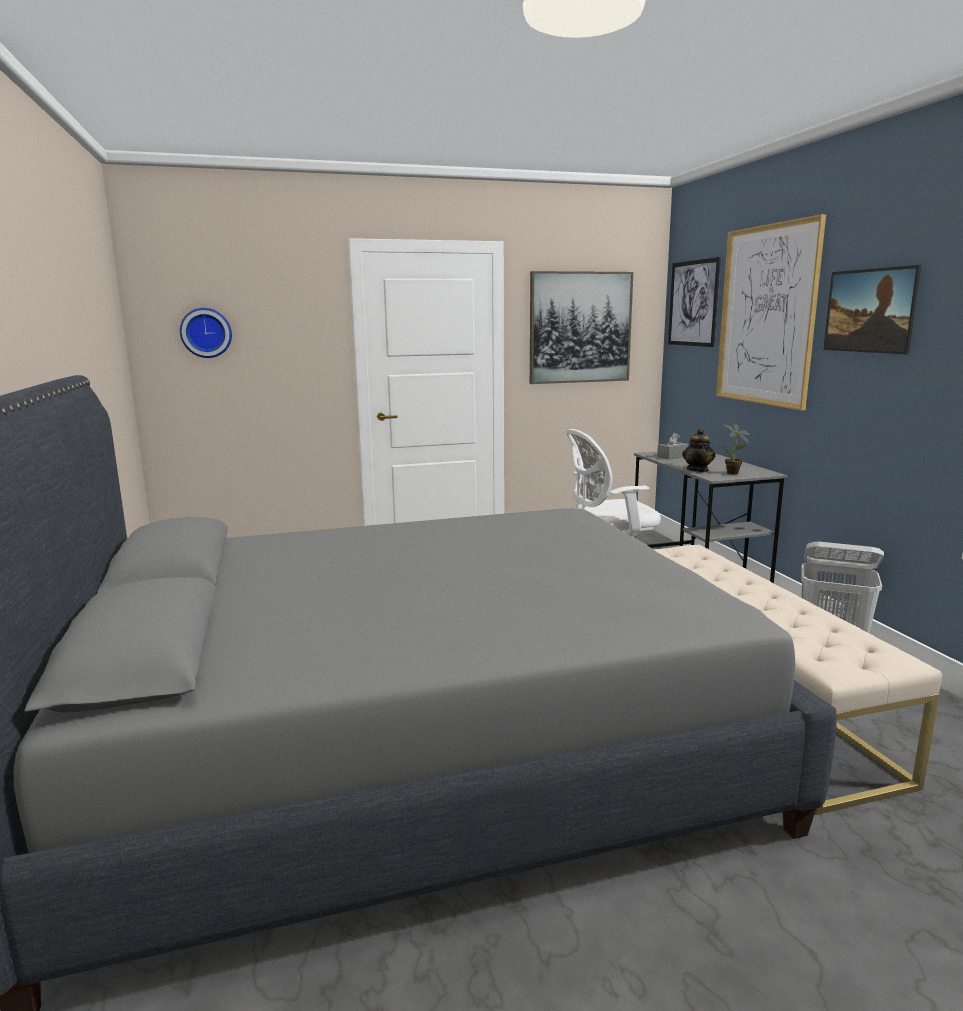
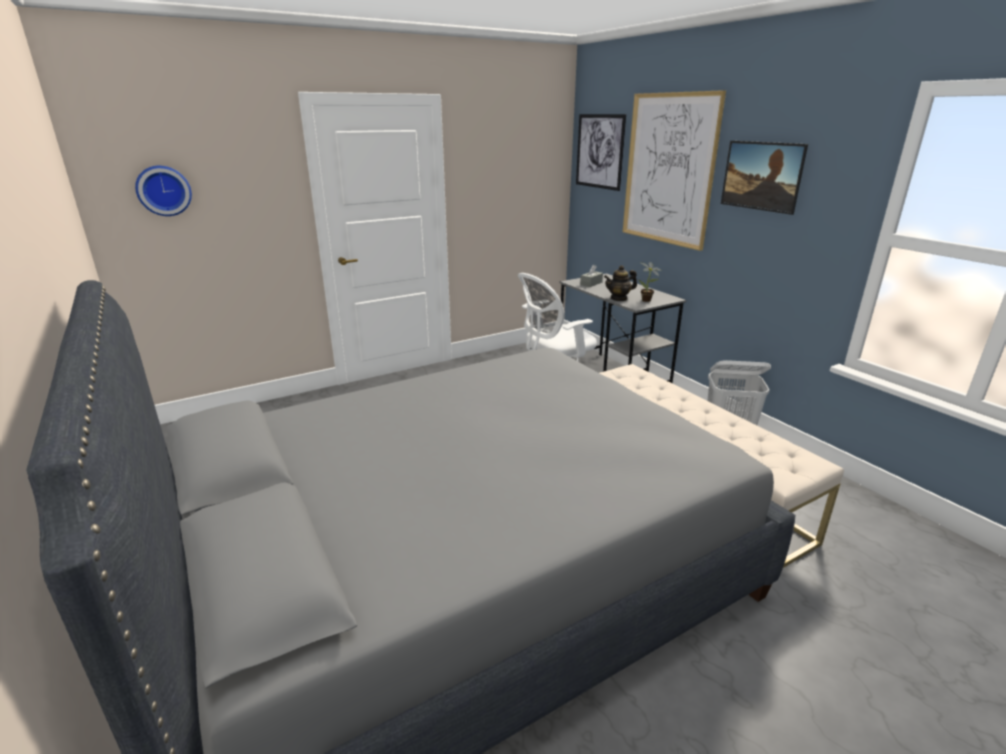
camera: 15 degrees left, 10 degrees up
(580, 327) = (506, 172): picture -> none
(698, 470) = (619, 298): teapot -> teapot turned 75 degrees clockwise

